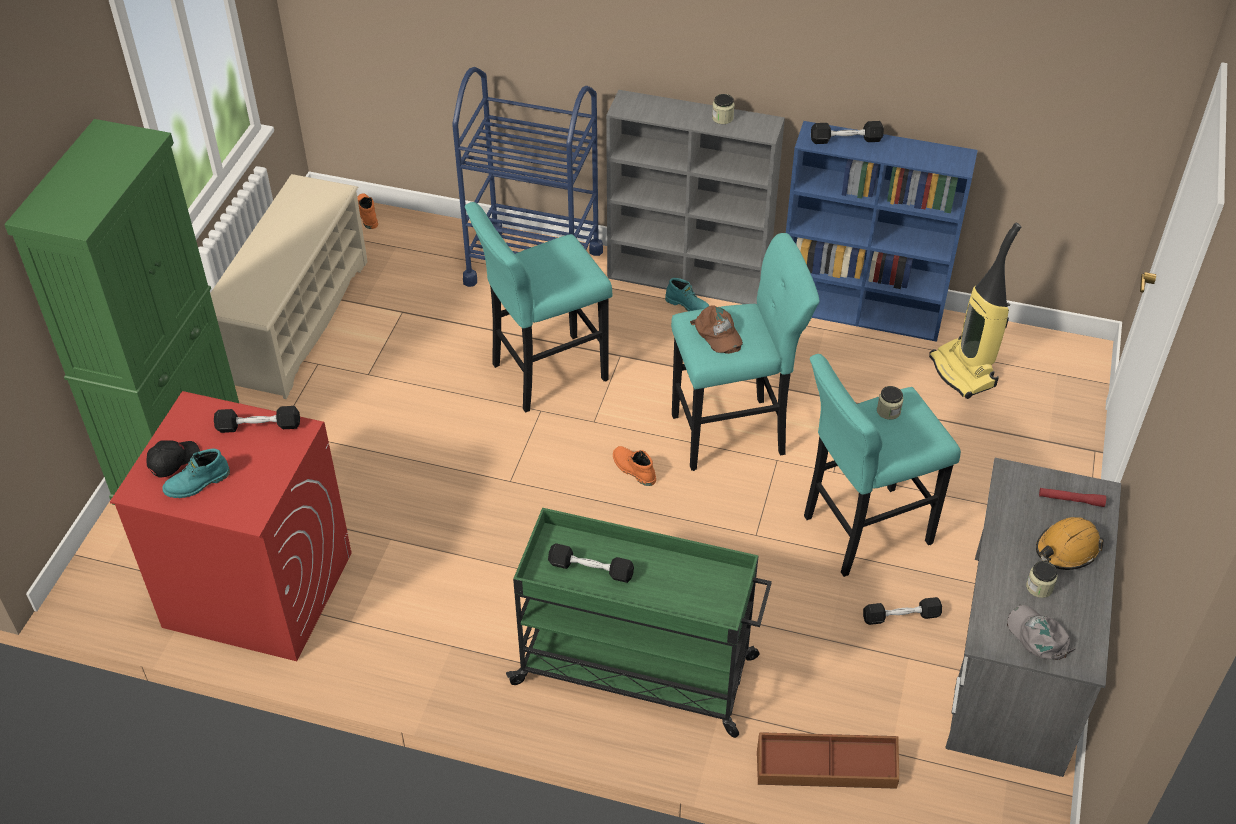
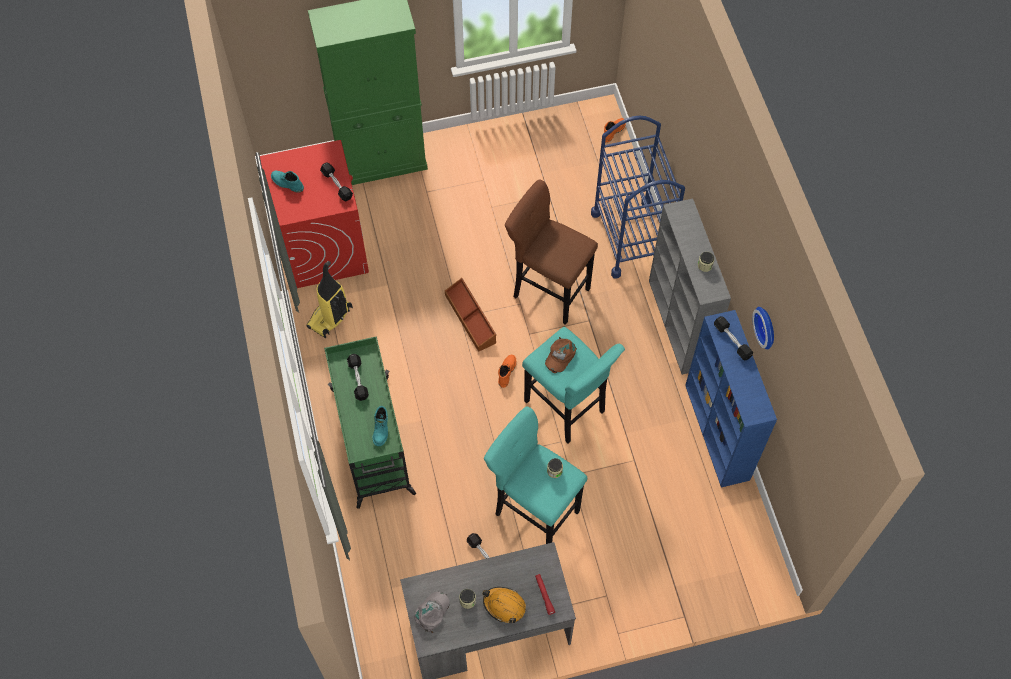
camera: 60 degrees right, 15 degrees up
(173, 461) = (295, 165): black cap -> none
(296, 320) = (507, 150): beige shoe rack -> none
(544, 374) = (548, 290): turquoise stool -> brown stool
(688, 305) = (655, 335): turquoise boot -> turquoise boot (381, 429)
(826, 768) = (364, 560): brown storage box -> brown storage box (471, 318)
(888, 61) = (767, 327): none -> wall clock
(964, 372) = (703, 514): vacuum cleaner -> vacuum cleaner (330, 318)

